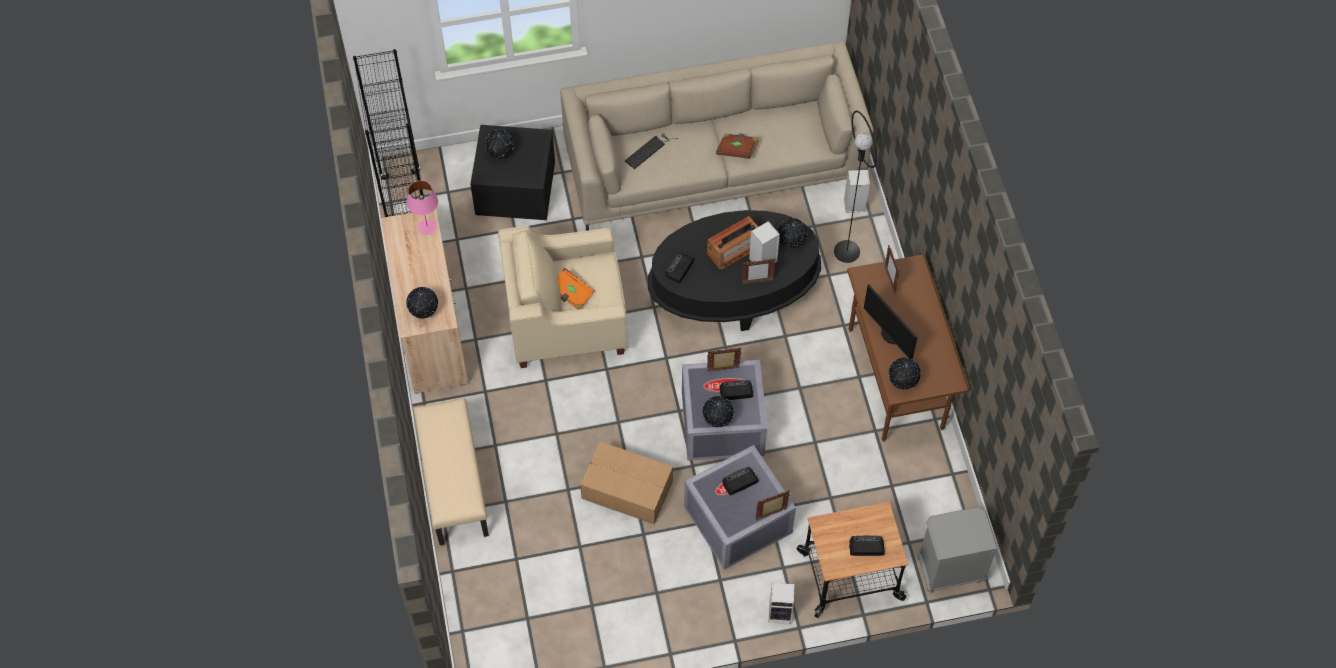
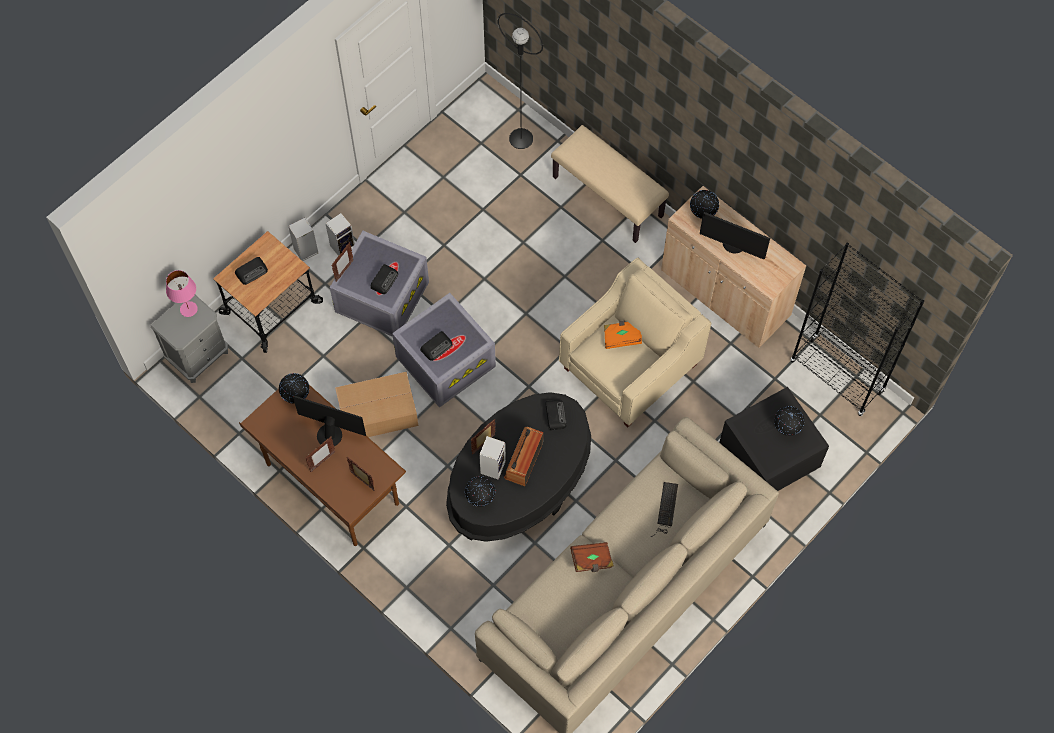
camera: 145 degrees right, 5 degrees up
(424, 270) = (733, 245): none -> monitor
(427, 226) = (764, 281): pink table lamp -> pink table lamp (189, 309)
(626, 488) = (481, 268): cardboard box -> cardboard box (379, 413)
(717, 420) = (434, 315): globe -> none
(723, 370) = (459, 358): picture frame -> picture frame (322, 462)
(847, 251) = (448, 578): black floor lamp -> black floor lamp (520, 138)
(853, 205) = (472, 629): speaker -> speaker (343, 246)

